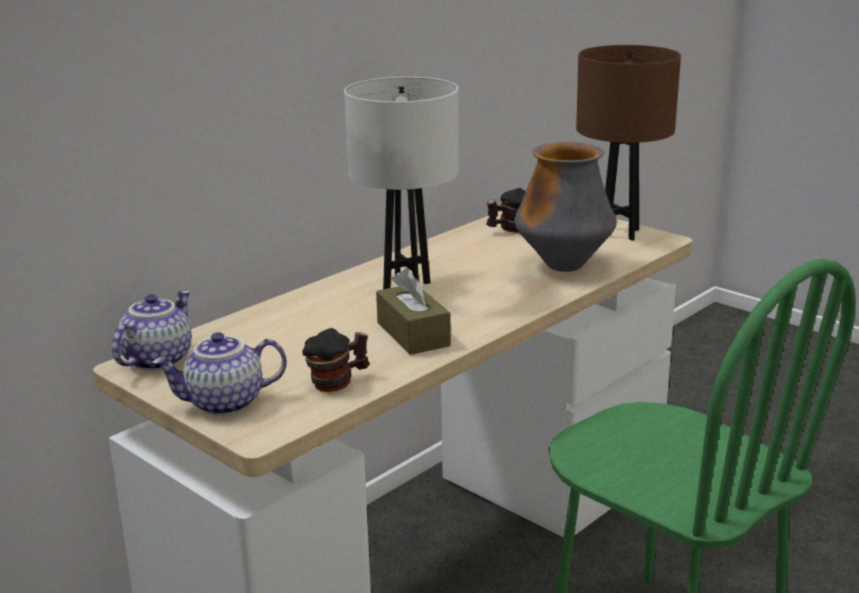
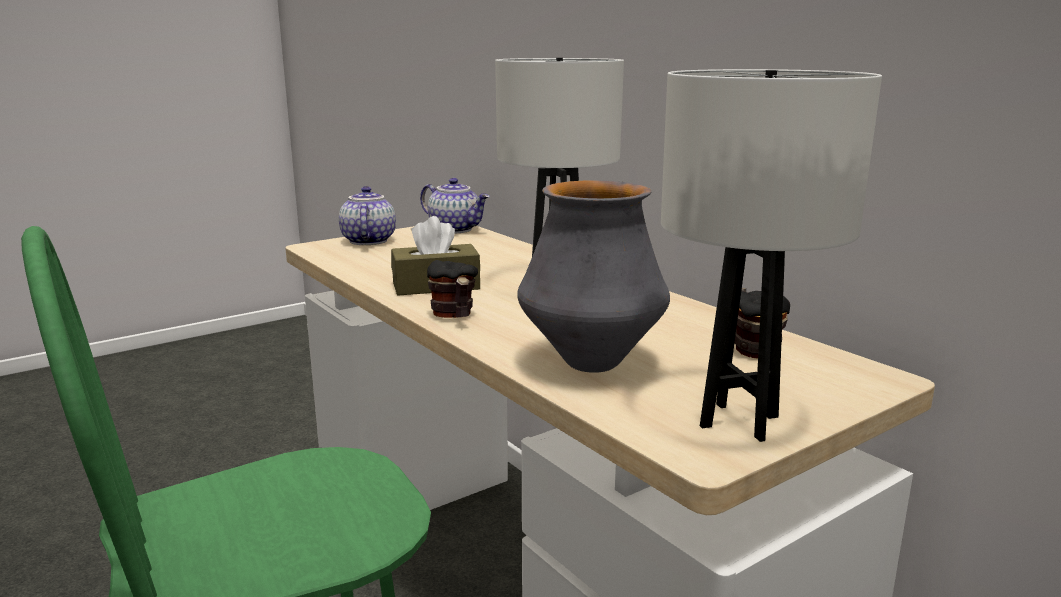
camera: 100 degrees right, 5 degrees down
(338, 383) = (366, 263): mug -> mug (454, 317)
(619, 233) = (740, 421): brown table lamp -> white table lamp

